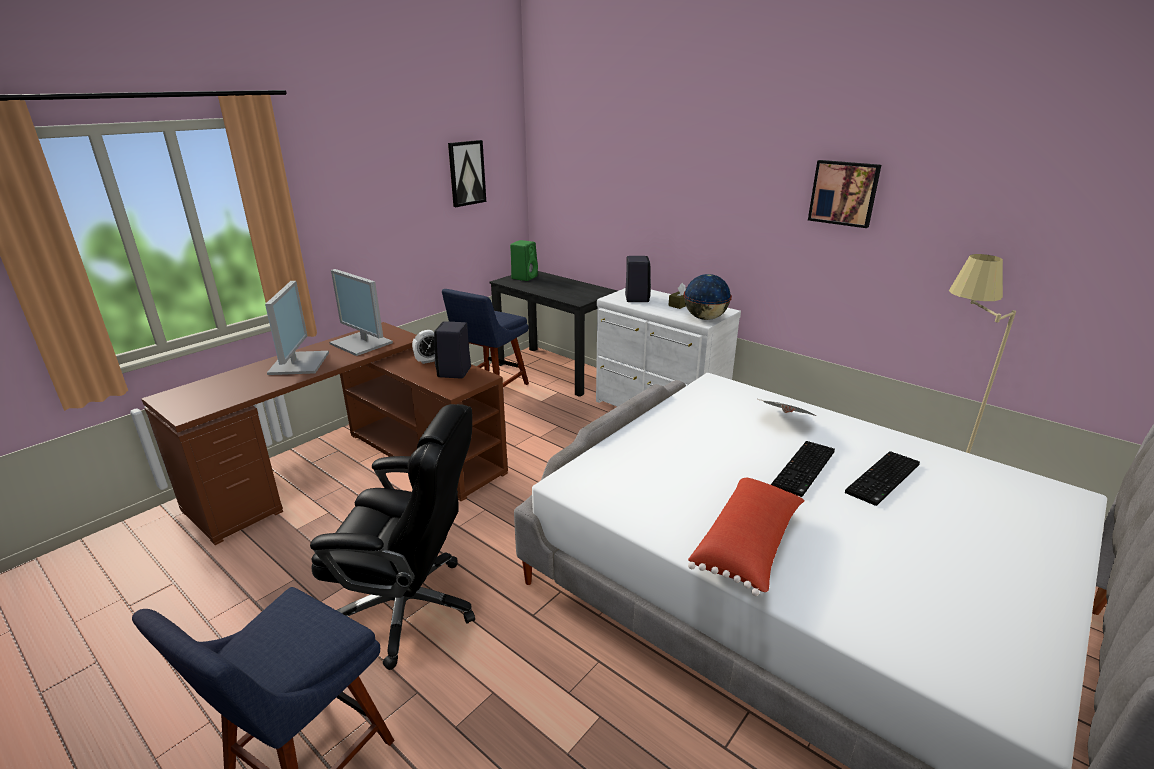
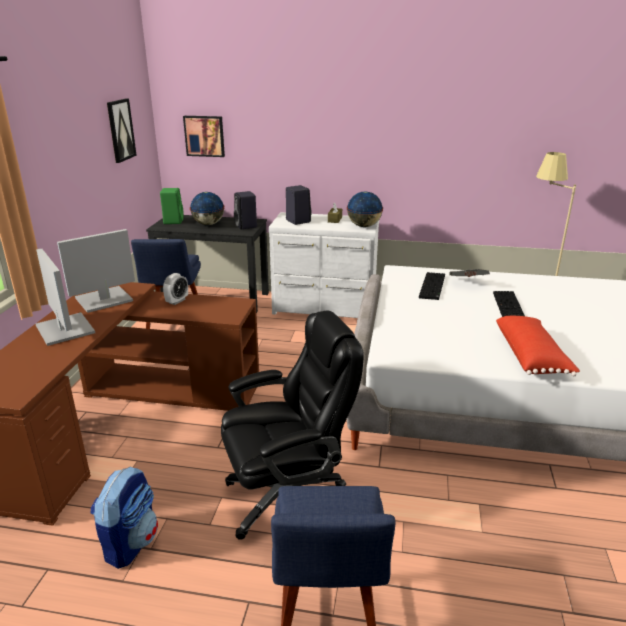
camera: 30 degrees left, 0 degrees up
(247, 588) = (130, 542): none -> backpack
(362, 343) = (103, 300): monitor -> monitor turned 135 degrees clockwise
(454, 373) = (213, 305): black speaker -> black speaker (246, 226)
(552, 286) = (208, 224): none -> globe
(844, 193) = (448, 121): picture -> picture (204, 136)
(884, 480) = (552, 301): keyboard -> keyboard (433, 287)

